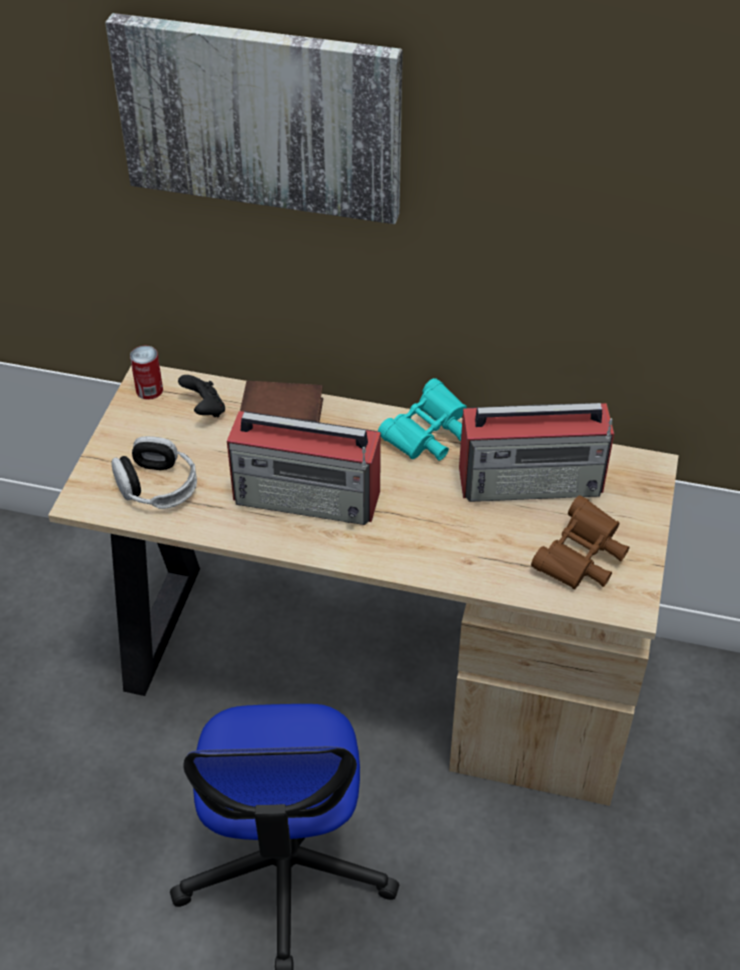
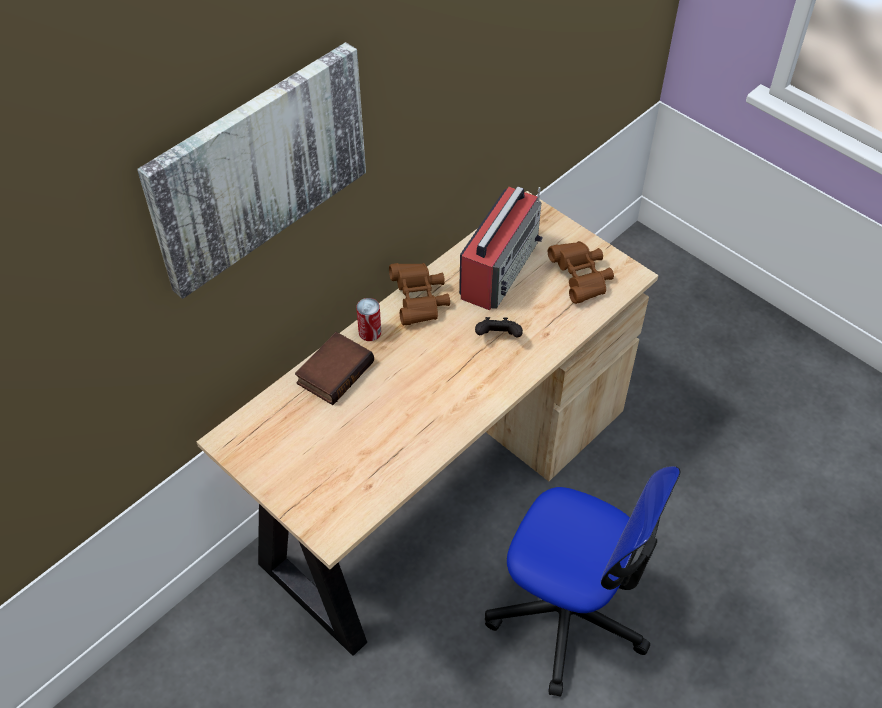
camera: 60 degrees left, 5 degrees up
(149, 390) = (240, 443): can -> can (370, 332)
(157, 486) = (351, 480): headphones -> none
(205, 409) = (291, 417): black game controller -> black game controller (498, 337)
(308, 497) = (429, 392): radio -> none
(427, 436) = (419, 301): turquoise binoculars -> brown binoculars

